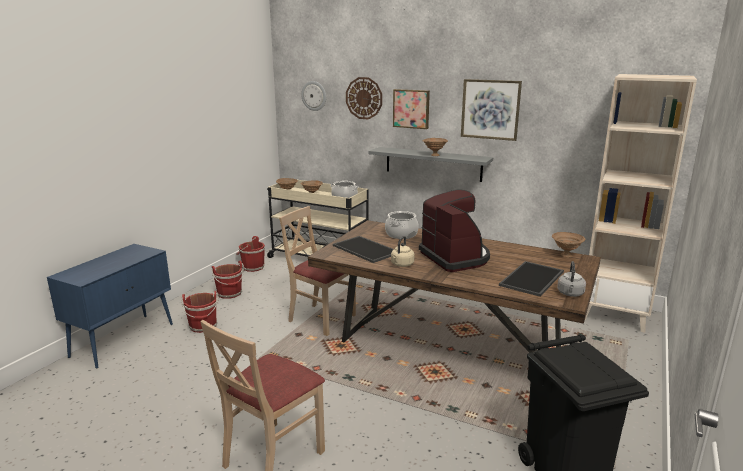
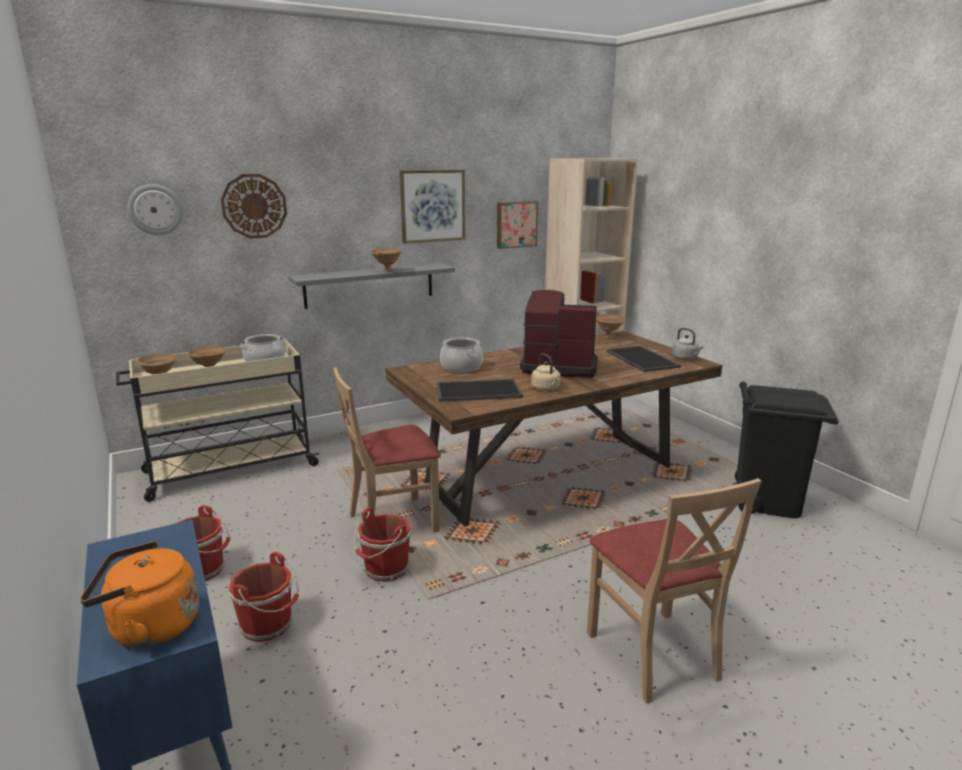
camera: 55 degrees left, 0 degrees up
(82, 274) = (150, 627): none -> orange kettle
(252, 267) = (152, 525): red bucket -> red bucket (385, 569)
(411, 108) = (332, 215): picture -> picture (516, 224)

